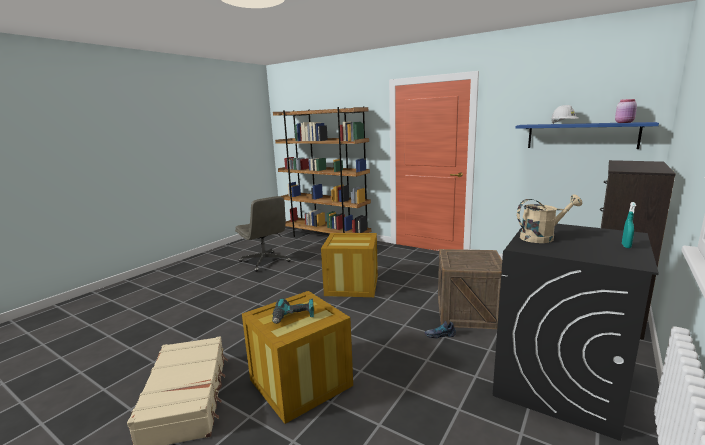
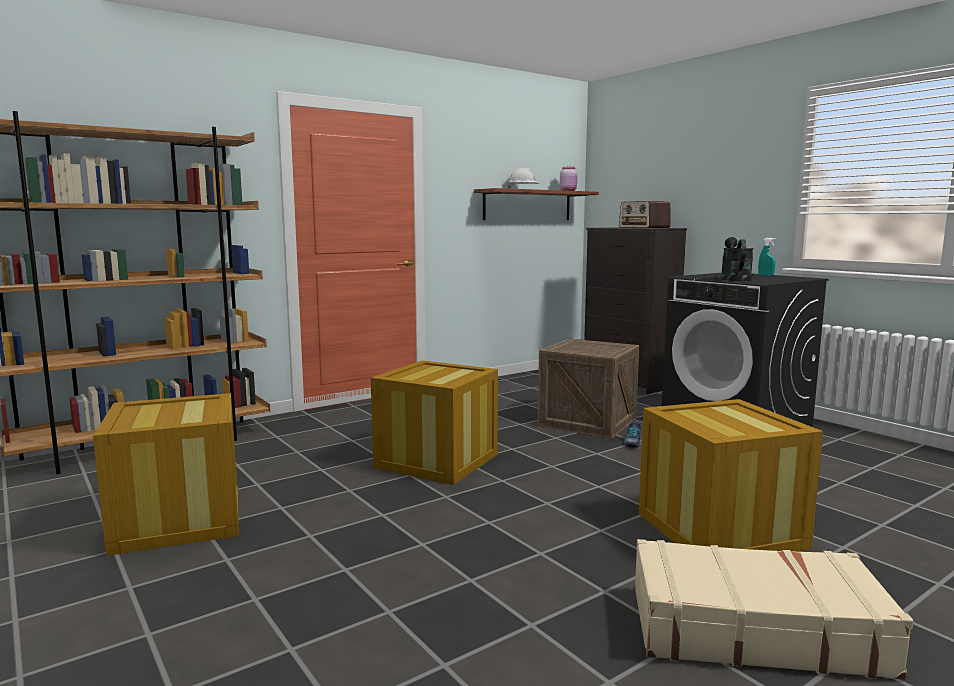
camera: 70 degrees left, 5 degrees down
(265, 262) = (178, 520): grey office chair -> crate
(293, 317) = (730, 421): power drill -> none
(542, 237) = (734, 279): beige watering can -> black watering can
(581, 136) = (527, 205): blue shelf -> brown shelf
(638, 167) = (644, 227): none -> radio

